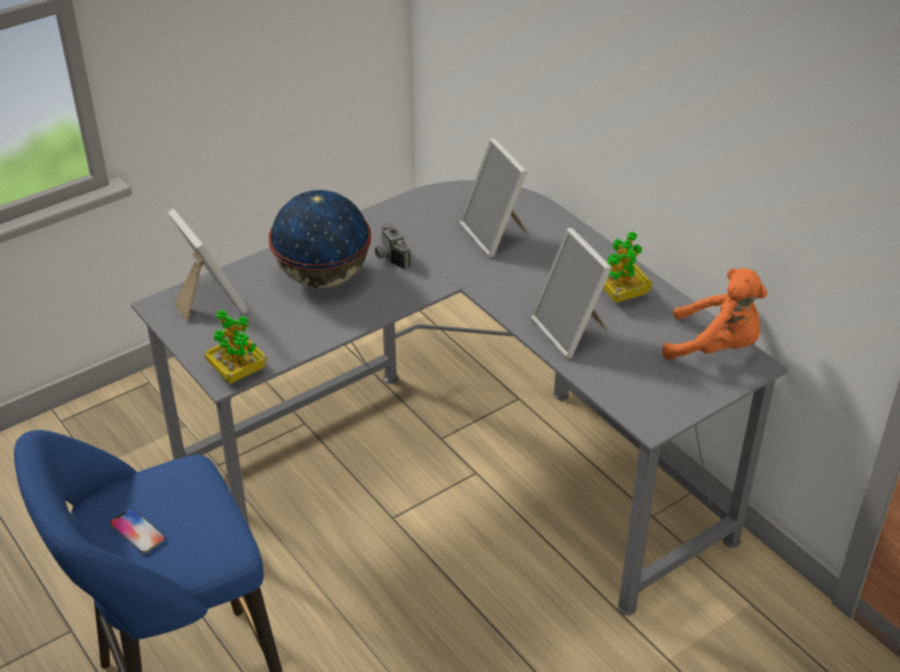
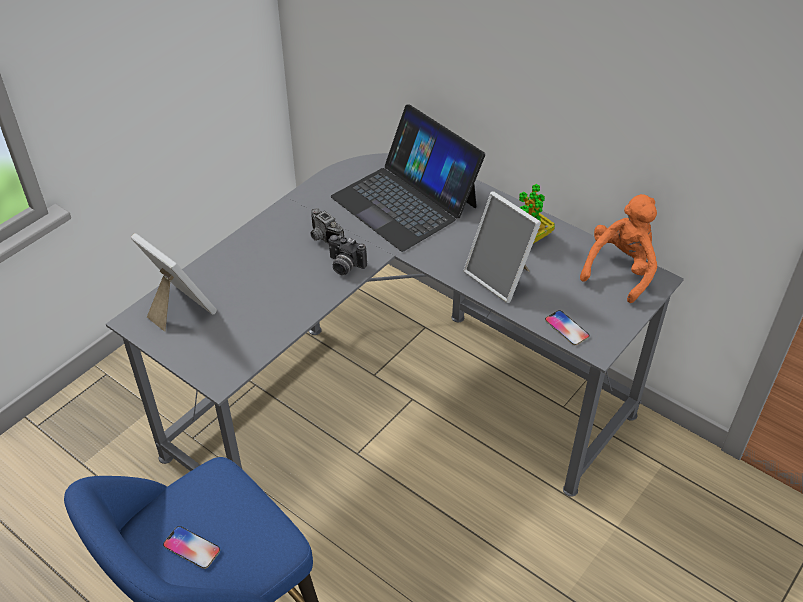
camera: 15 degrees left, 5 degrees up
(237, 372) = (228, 371): potted plant -> none
(322, 277) = (271, 267): globe -> none
(401, 290) = (344, 266): none -> camera
(496, 235) = (405, 201): picture frame -> laptop
(625, 396) = (566, 328): none -> phone
(715, 347) = (620, 270): orange plush toy -> orange plush toy turned 60 degrees counterclockwise

